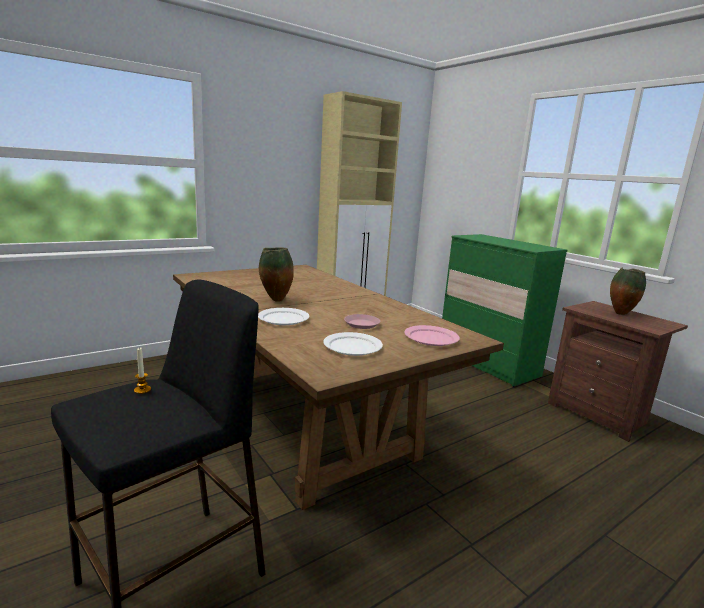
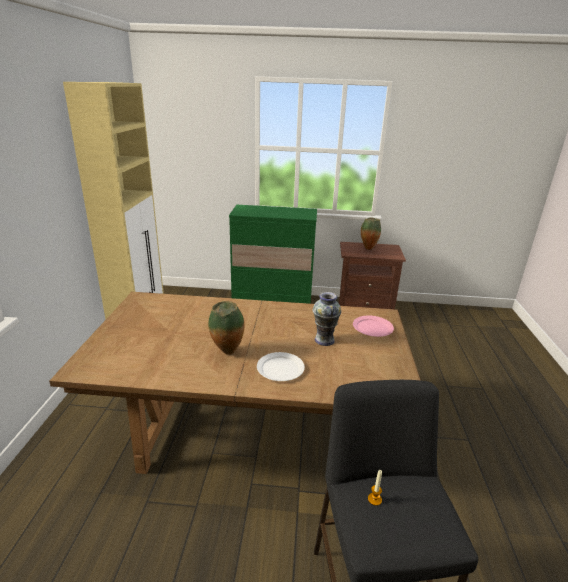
camera: 50 degrees left, 10 degrees up
(352, 346) = (365, 364): white plate -> none
(362, 324) = (324, 340): pink plate -> vase

